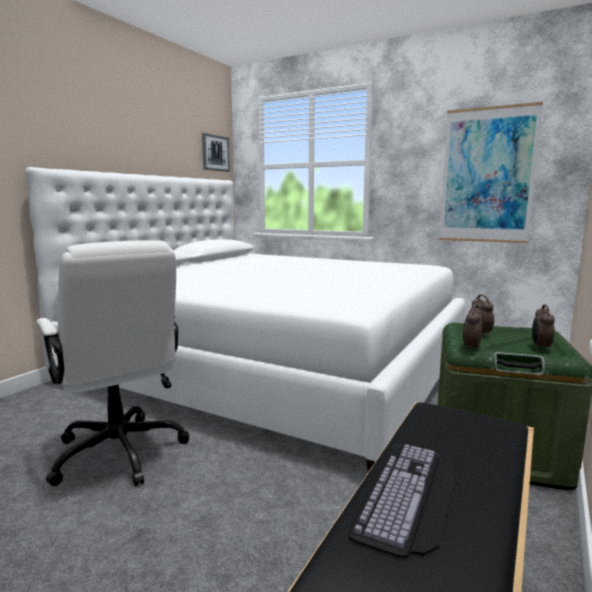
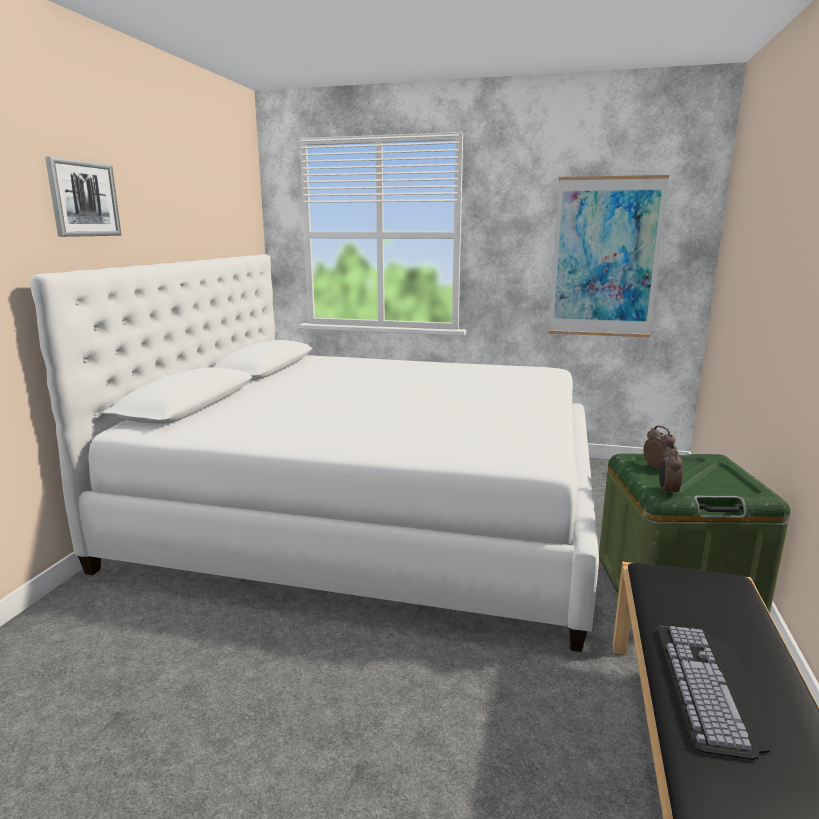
camera: 15 degrees left, 5 degrees up
(121, 456) = (264, 670): white office chair -> none
(215, 153) = (244, 217): picture -> picture (83, 199)
(540, 348) = (727, 483): alarm clock -> none

